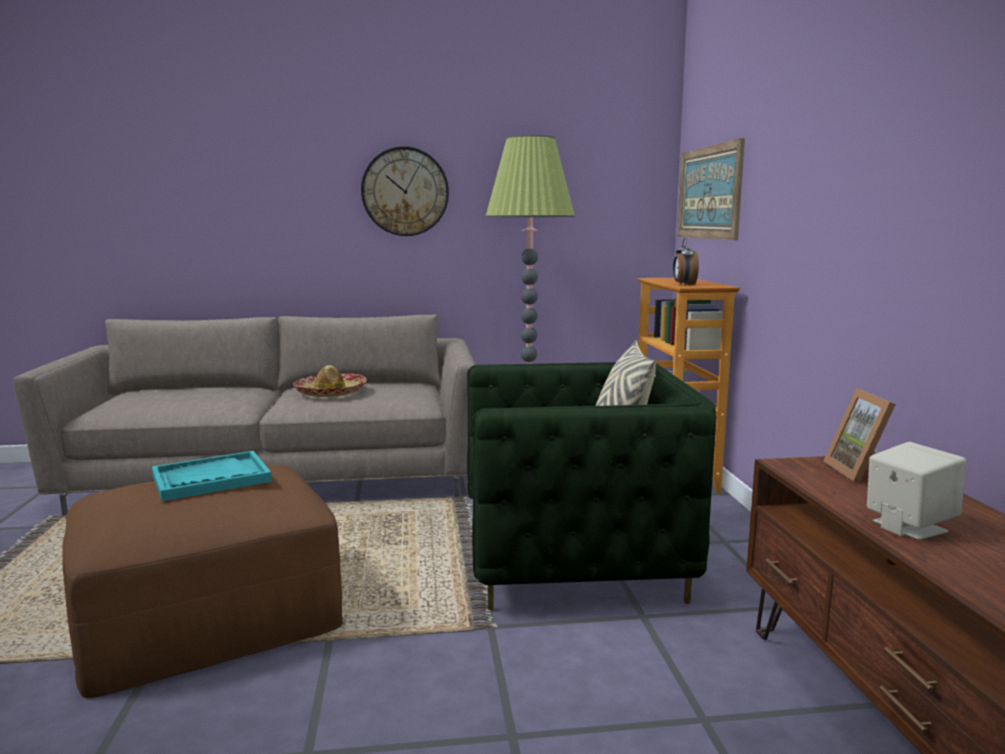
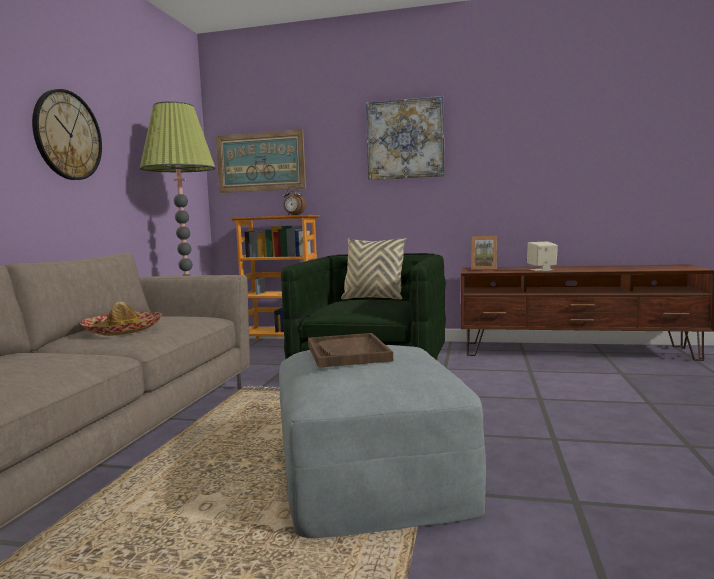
camera: 70 degrees left, 5 degrees down
(210, 614) = (371, 472): brown ottoman -> grey ottoman
(211, 478) = (348, 353): turquoise tray -> brown tray
(846, 150) = (405, 139): none -> picture

